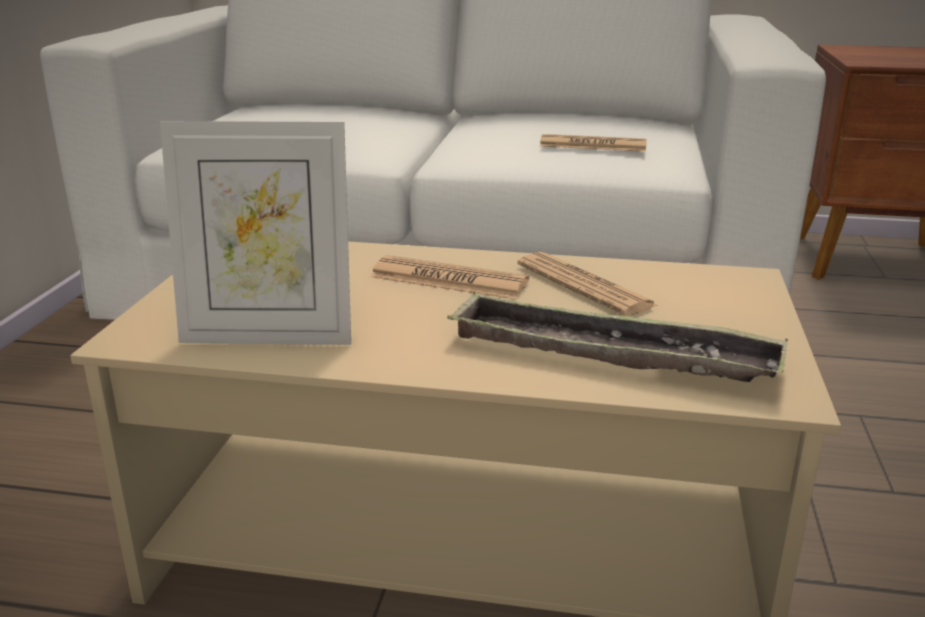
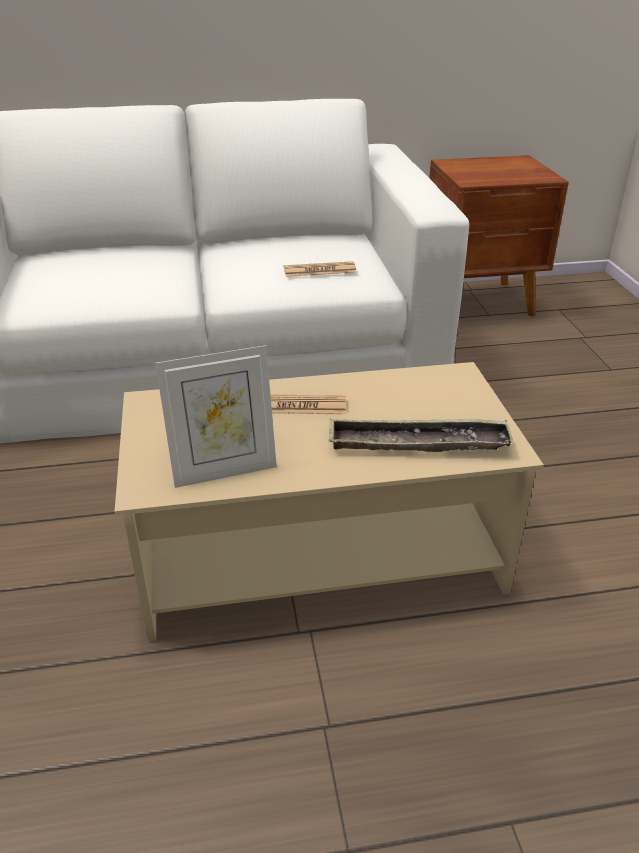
camera: 20 degrees left, 10 degrees up
(584, 285) = (377, 395): newspaper -> none

